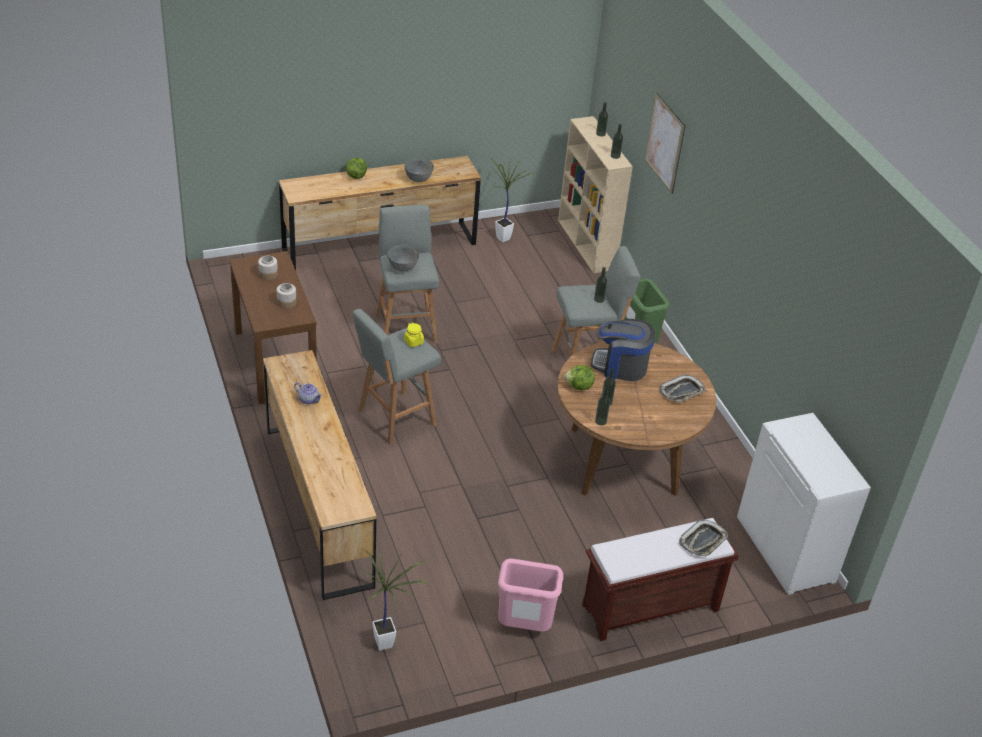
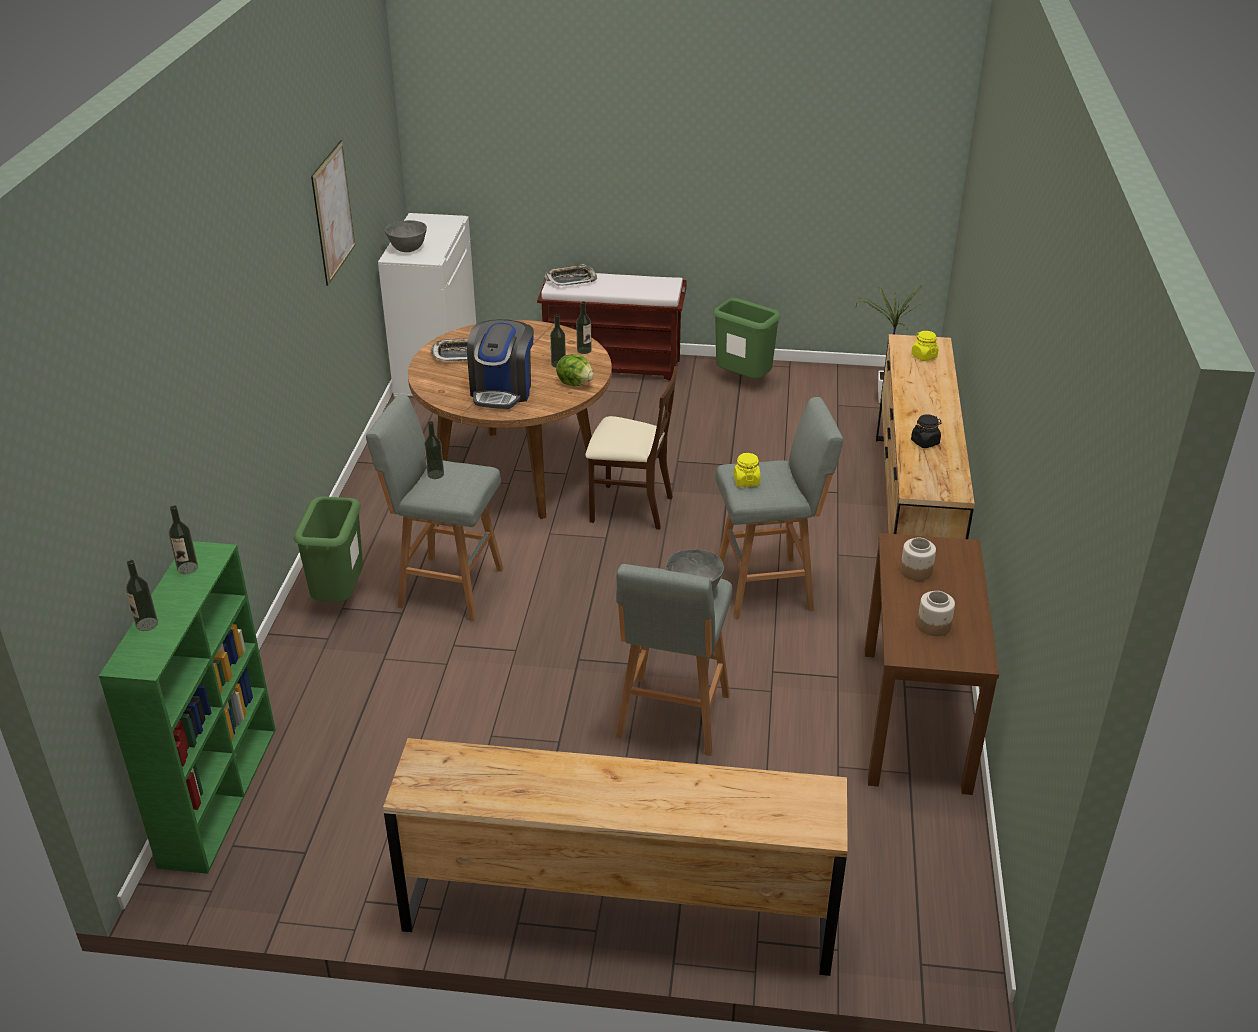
camera: 150 degrees left, 5 degrees down
(309, 399) = (925, 442): teapot -> black jar
(337, 493) = (923, 356): none -> yellow jar
(356, 176) = (667, 813): lettuce -> none
(418, 179) = (541, 765): grey bowl -> grey bowl (408, 249)
(502, 237) = (355, 863): potted plant -> none
(522, 454) = (630, 508): none -> beige chair
(523, 627) = (743, 381): pink trash can -> green trash can
(587, 245) = (219, 793): beige bookcase -> green bookcase
(620, 366) = (502, 390): coffee machine -> coffee machine turned 60 degrees clockwise
(664, 143) = (191, 402): picture -> picture (333, 212)

